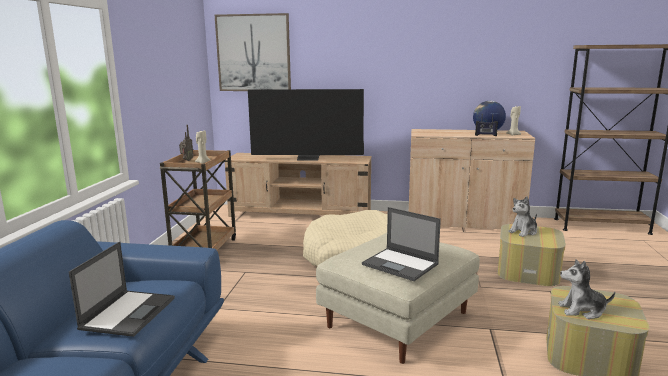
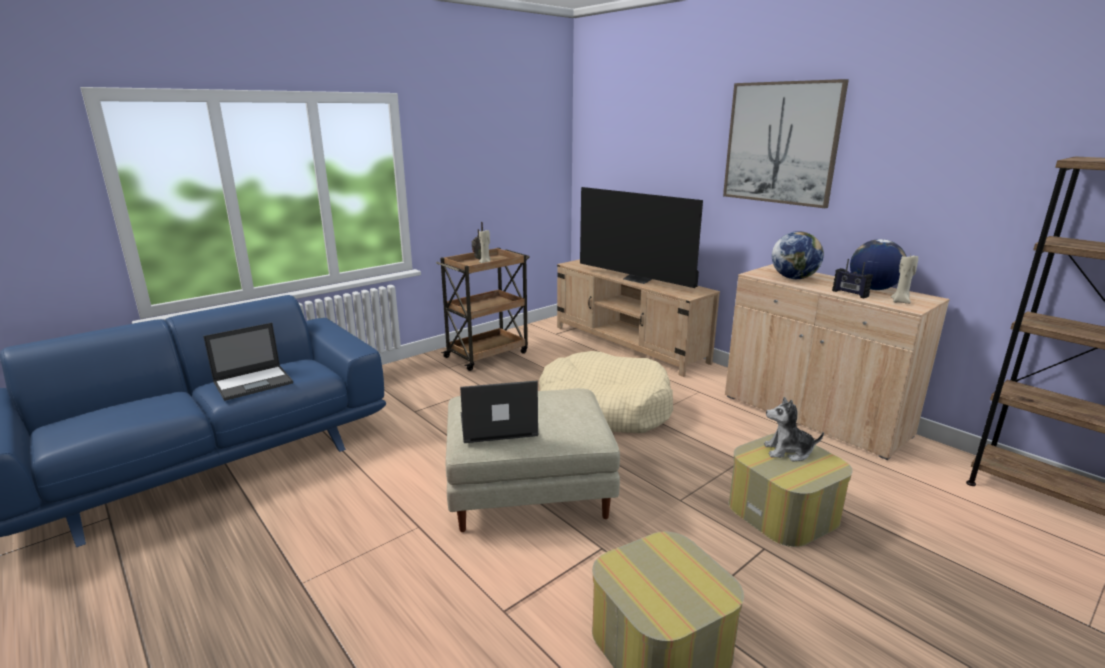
camera: 40 degrees right, 5 degrees up
(253, 53) = (611, 142): picture -> picture (781, 143)
(401, 264) = (497, 425): laptop -> laptop turned 90 degrees clockwise
(442, 133) = (793, 278): none -> globe
(582, 310) = (637, 572): plush toy -> none

